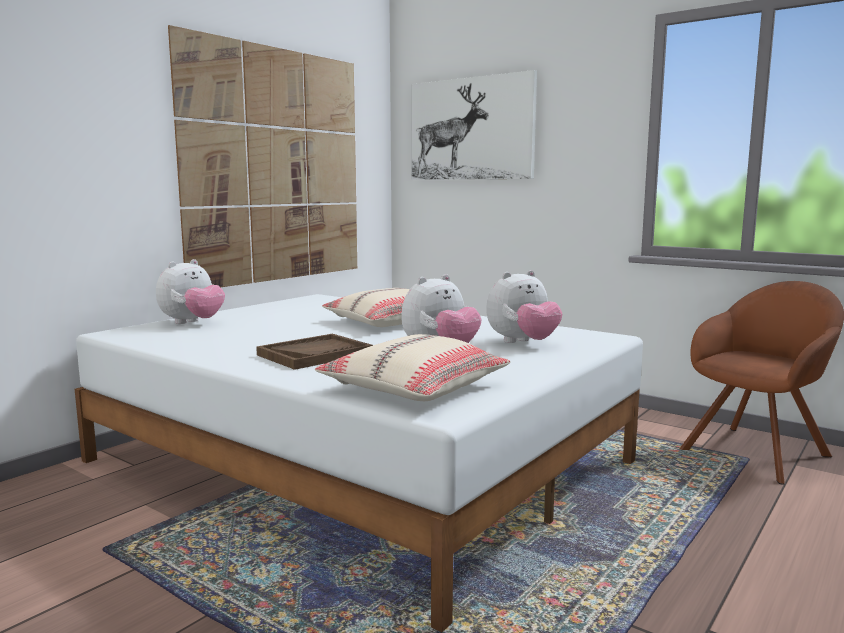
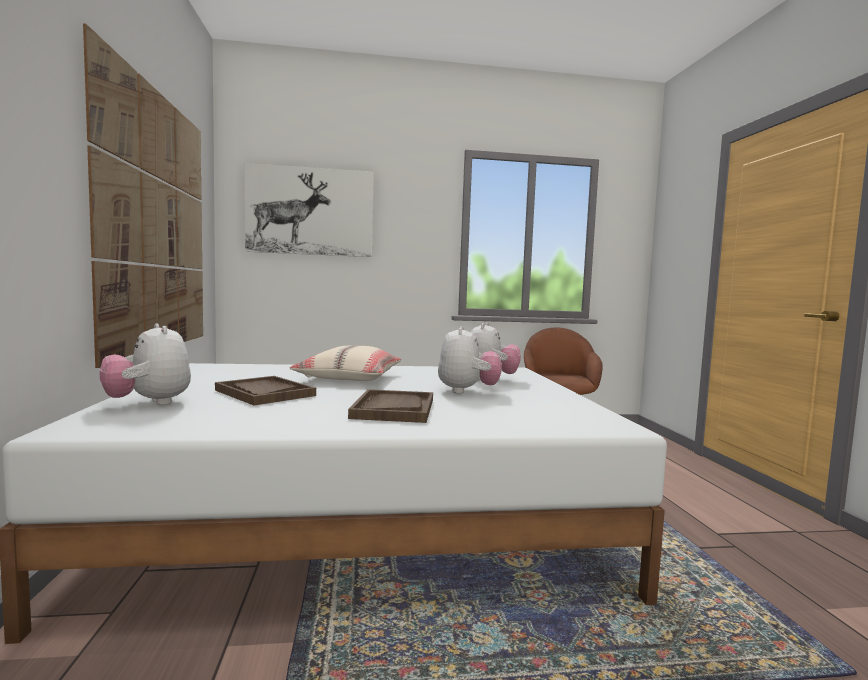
camera: 45 degrees left, 5 degrees down
(192, 323) = (149, 403): plush toy -> plush toy turned 150 degrees clockwise
(277, 326) = (264, 393): none -> brown tray
(414, 387) = (547, 416): beige pillow -> none

